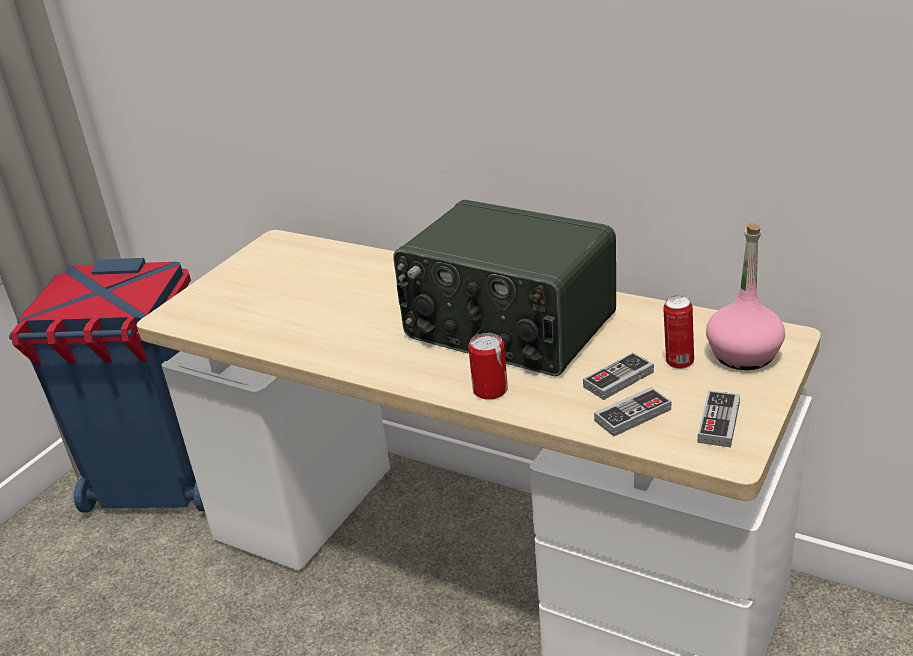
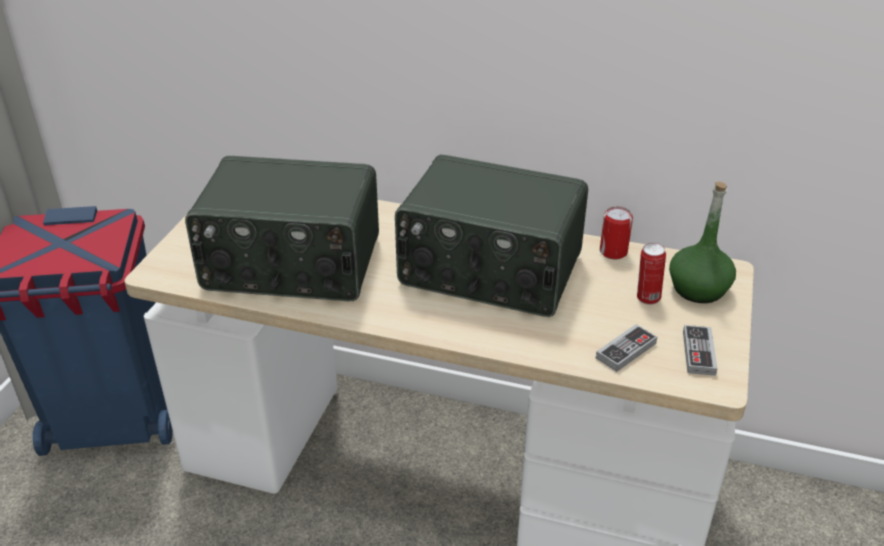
camera: 15 degrees left, 5 degrees up
(302, 315) = (291, 265): none -> radio
(490, 390) = (494, 333): can -> can (613, 252)
(618, 379) = (602, 317): game controller -> none
(743, 355) = (698, 289): pink bottle -> green bottle

